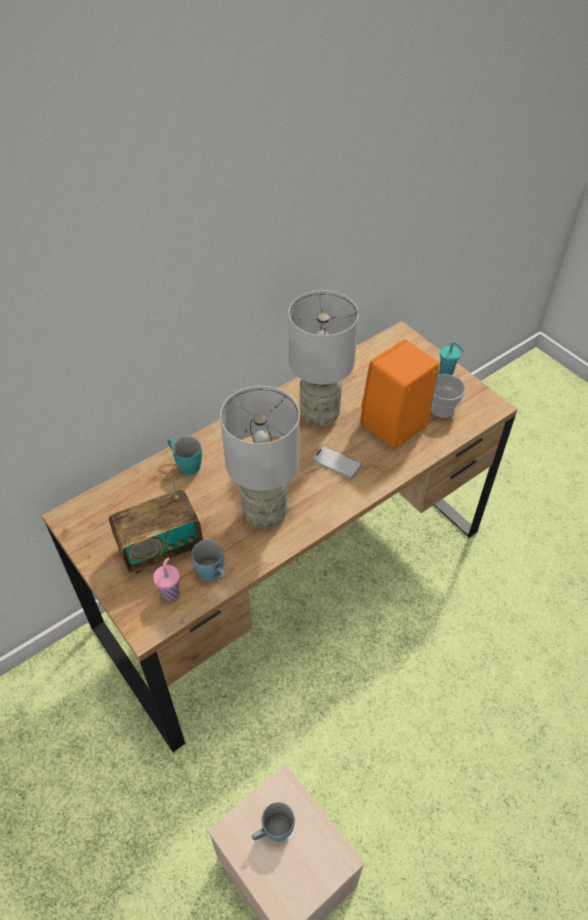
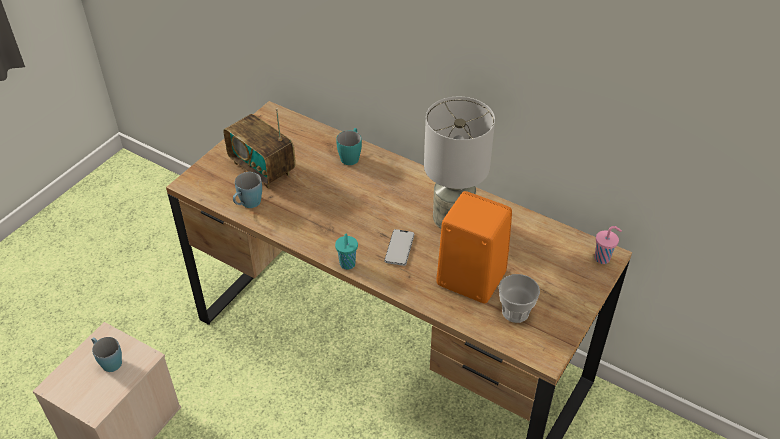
camera: 70 degrees right, 5 degrees down
(171, 592) = (224, 186): pink cup -> pink cup (603, 258)
(264, 514) = (319, 216): grey table lamp -> none
(447, 373) = (573, 306): turquoise cup -> turquoise cup (347, 265)

